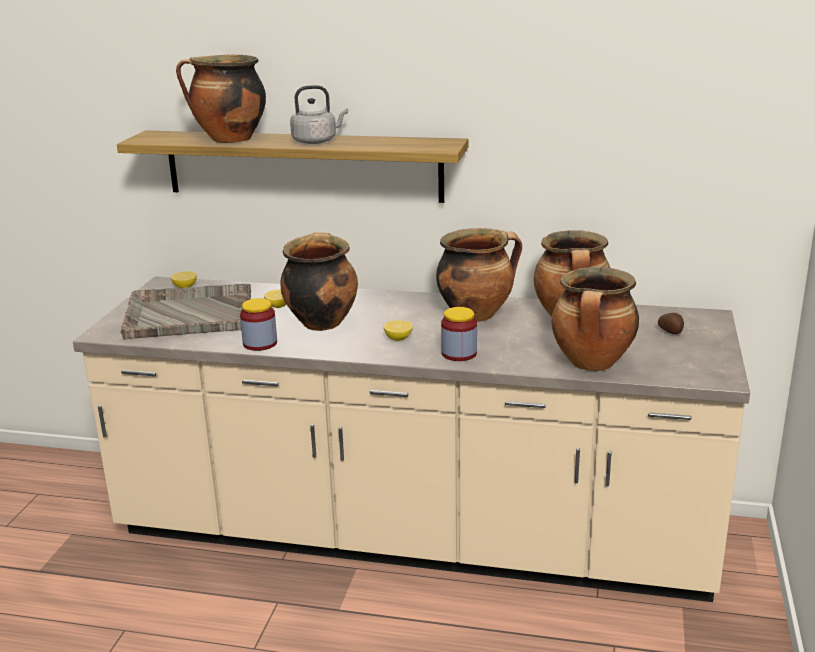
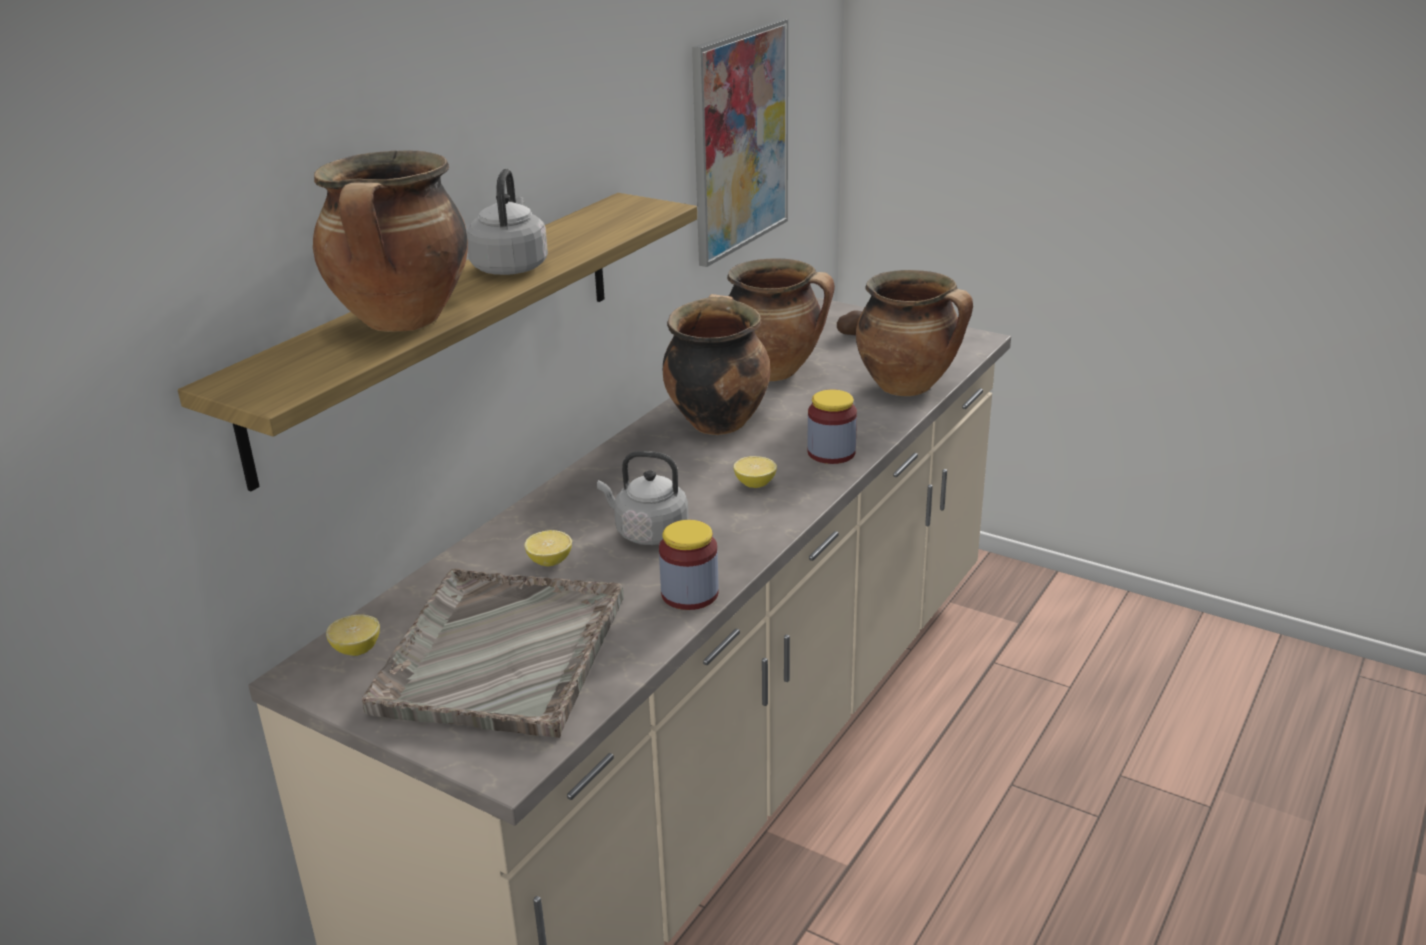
camera: 70 degrees left, 5 degrees up
(321, 322) = (648, 532): cooking pot -> grey kettle
(630, 145) = (739, 140): none -> picture

